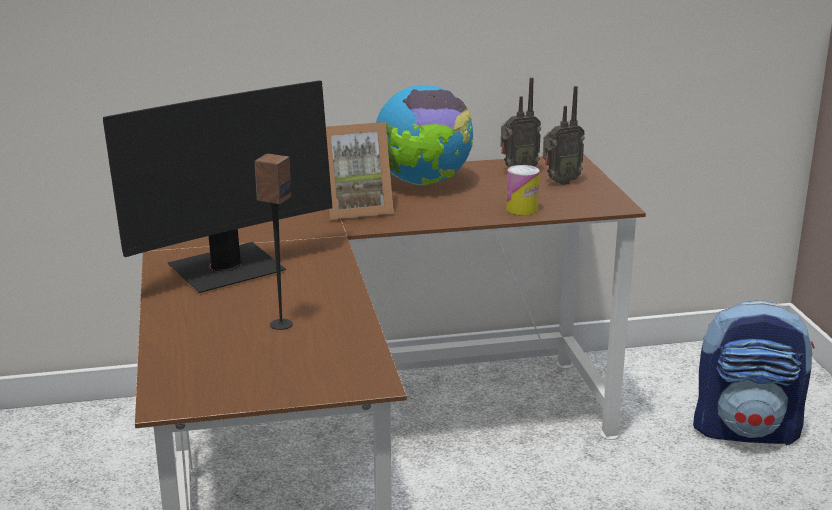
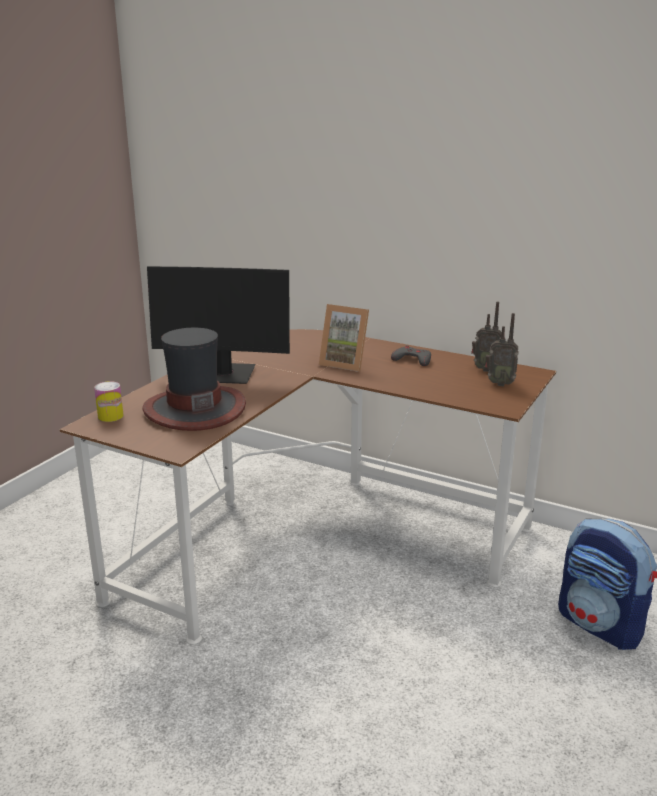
camera: 40 degrees right, 0 degrees up
(280, 324) = (194, 409): speaker -> hat
(423, 183) = (412, 360): globe -> grey game controller
(521, 209) = (439, 392): can -> can (110, 416)

